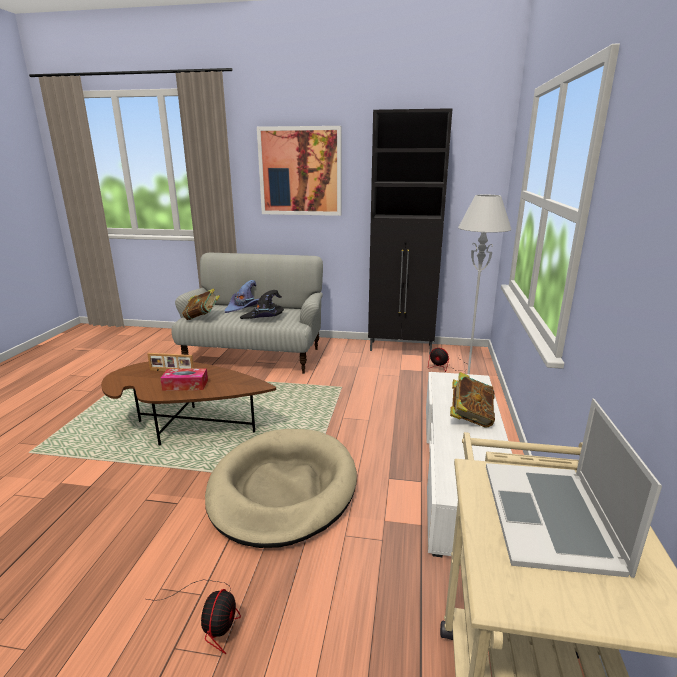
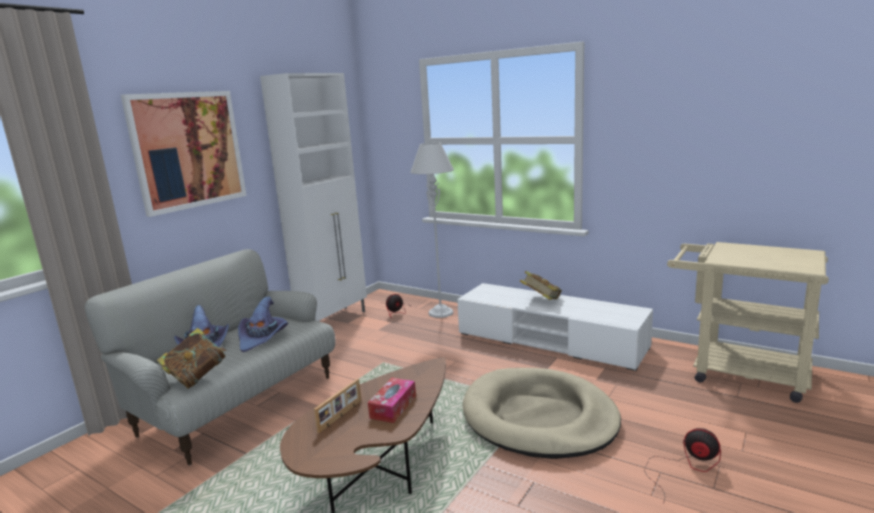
camera: 65 degrees left, 5 degrees down
(264, 317) = (263, 338): black hat -> purple hat
(401, 348) = (334, 320): black cabinet -> white cabinet
(551, 515) = (752, 255): laptop -> none

